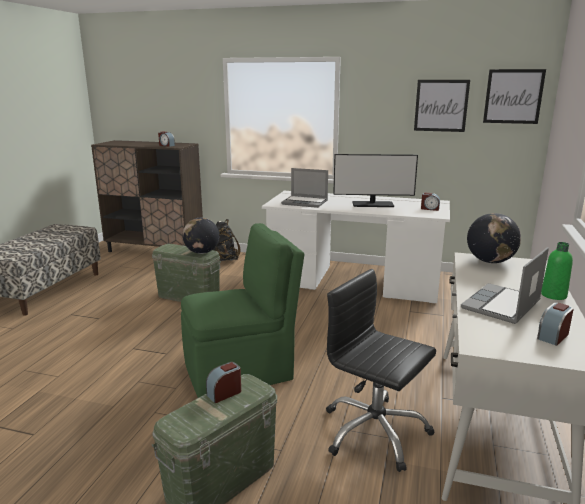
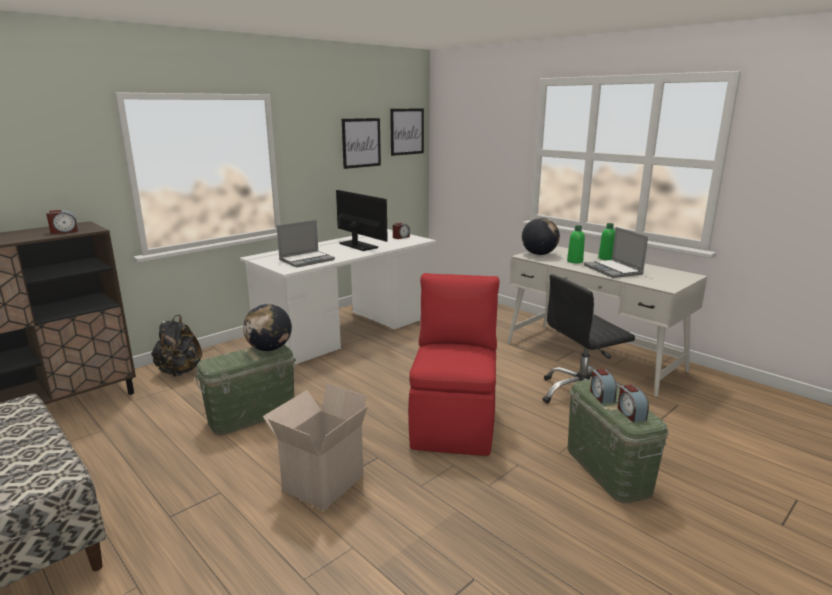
camera: 60 degrees left, 0 degrees up
(124, 344) = (322, 481): none -> cardboard box
(241, 371) = (454, 423): green chair -> red chair
(372, 204) = (358, 245): monitor -> monitor turned 75 degrees counterclockwise
(498, 281) = (575, 261): none -> green bottle
(553, 336) = (660, 273): alarm clock -> alarm clock (630, 413)

